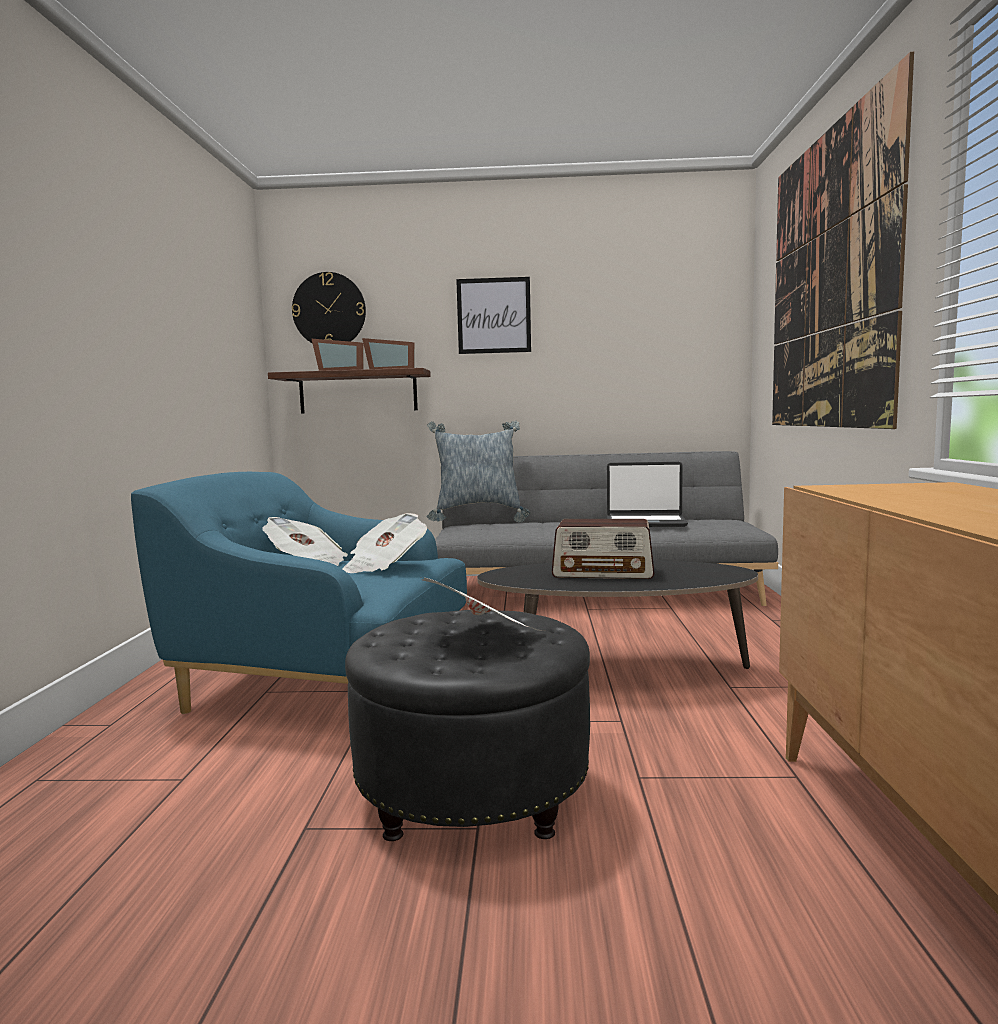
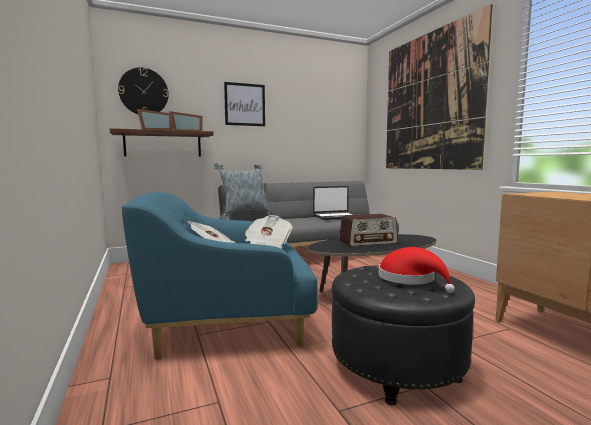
camera: 25 degrees left, 0 degrees up
(484, 637) = (410, 279): newspaper -> red hat

